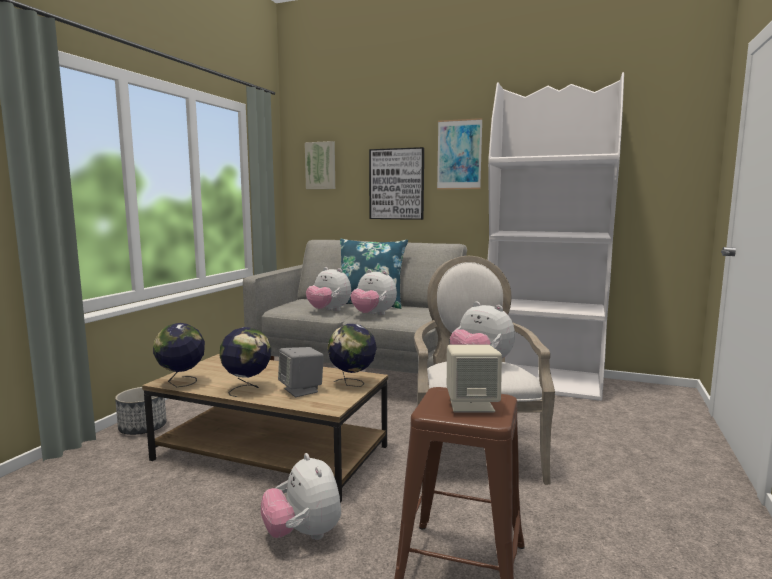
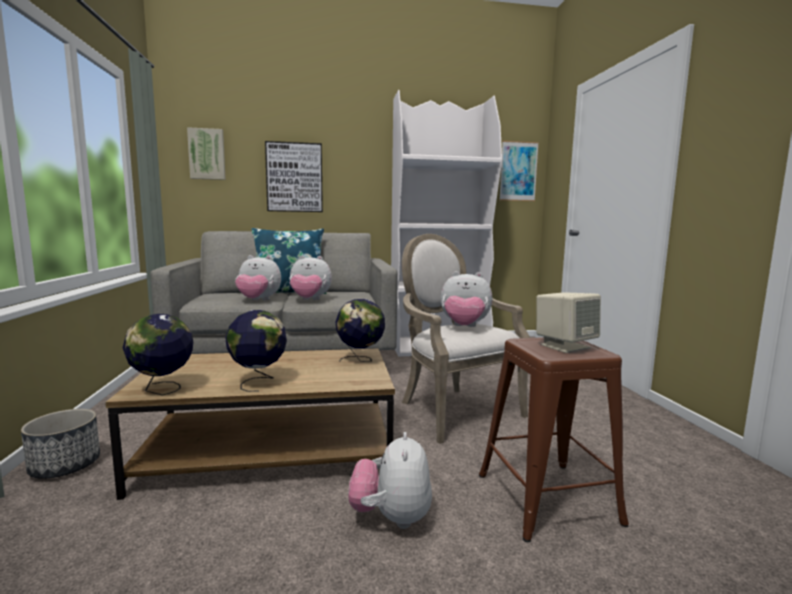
camera: 30 degrees left, 0 degrees up
(301, 390) = (320, 373): grey speaker -> none
(303, 534) = (391, 517): plush toy -> plush toy turned 60 degrees clockwise
(459, 154) = (355, 153): picture -> picture (518, 171)

